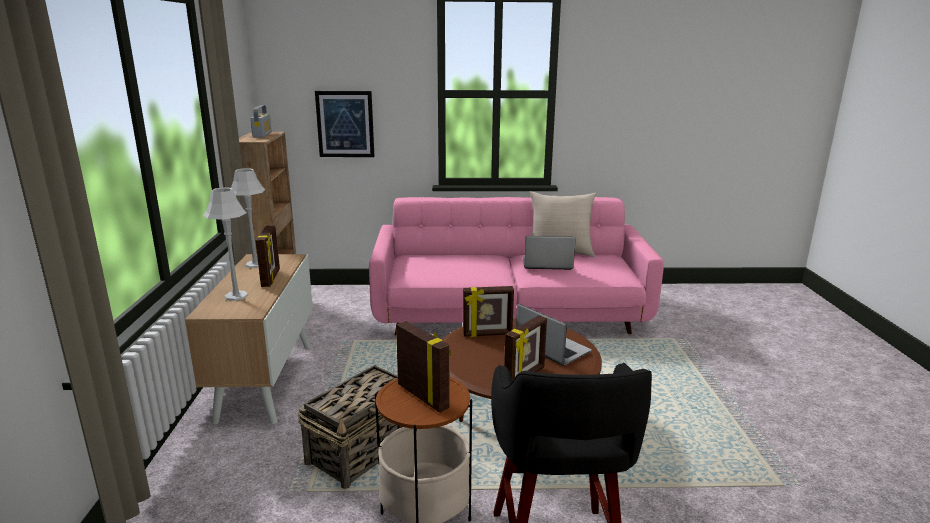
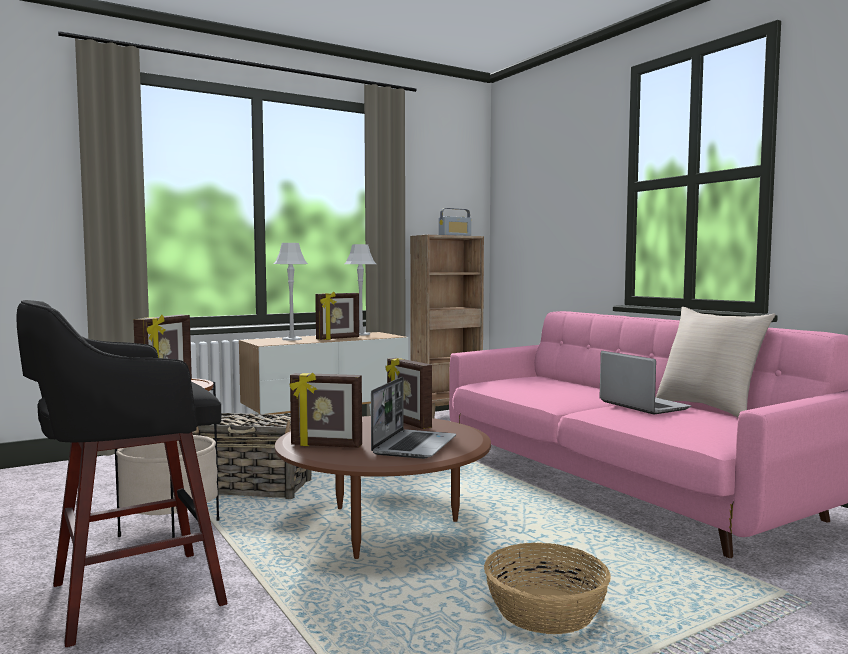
camera: 60 degrees right, 15 degrees down
(345, 124) = (547, 231): picture -> none
(662, 401) = (544, 611): none -> basket

